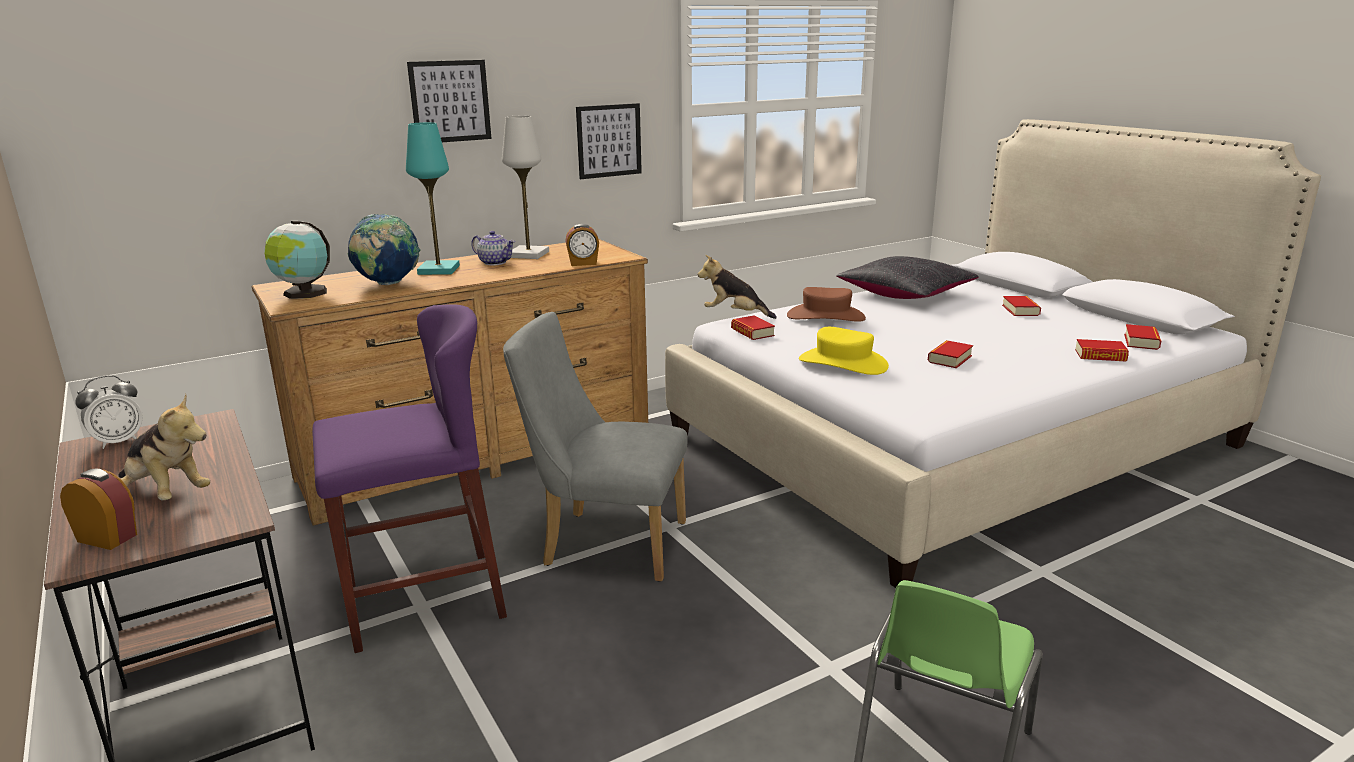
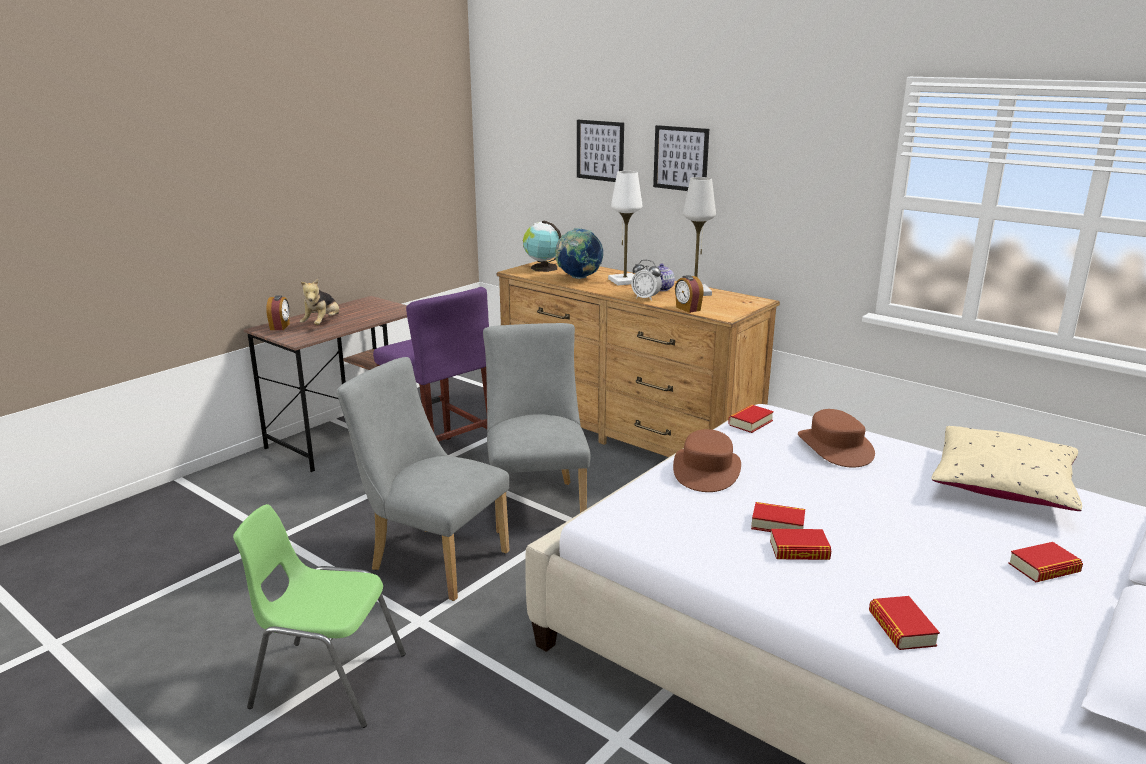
camera: 70 degrees right, 0 degrees up
(118, 441) = (374, 303): alarm clock -> alarm clock (646, 298)
(439, 270) = (624, 281): turquoise table lamp -> white table lamp
(609, 141) = (807, 215): picture -> picture (600, 150)
(693, 641) = (431, 559): none -> grey chair
(735, 315) = (792, 409): plush toy -> none
(843, 363) = (706, 470): yellow hat -> brown hat
(905, 294) = (1002, 486): black pillow -> beige pillow
(1141, 342) = (1012, 670): book -> book (799, 550)

